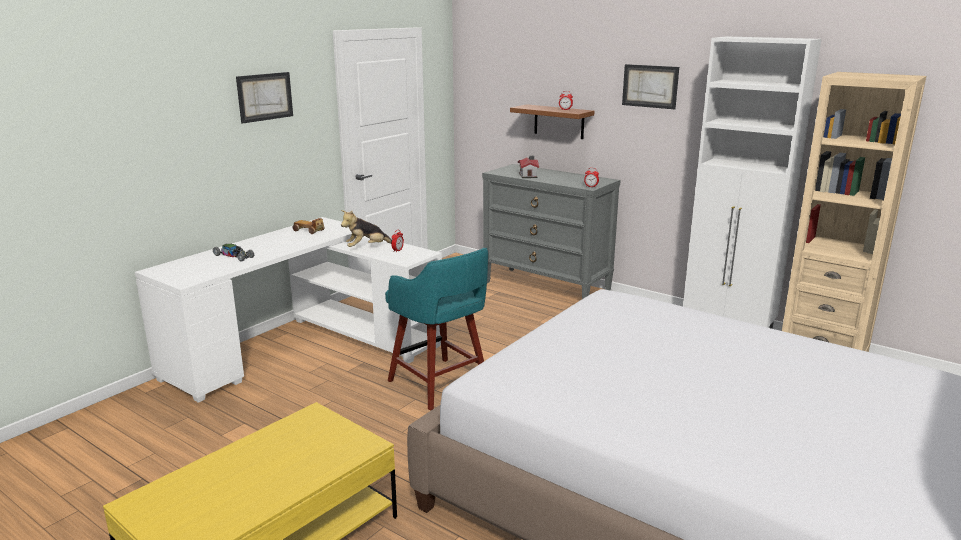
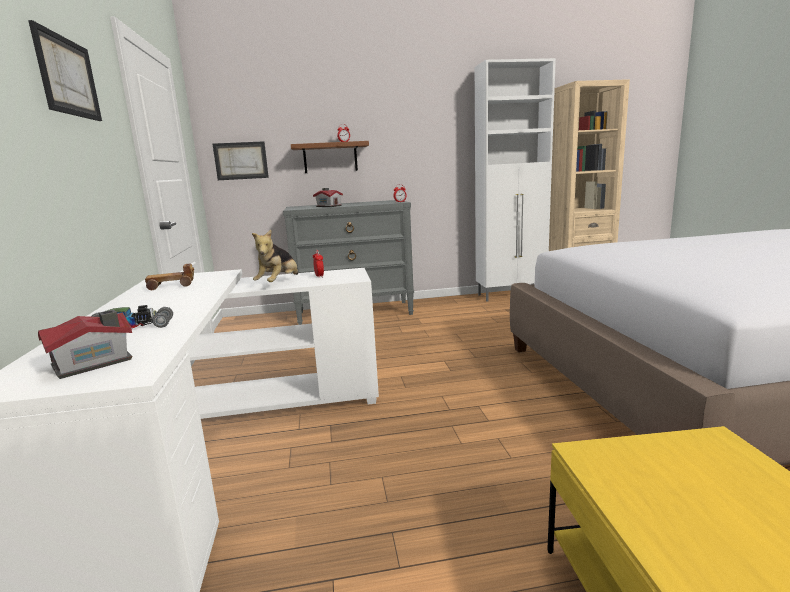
camera: 45 degrees left, 5 degrees down
(190, 271) = (95, 363): none -> toy house
(440, 384) = (442, 404): turquoise stool -> none
(650, 86) = (414, 114): picture -> picture (241, 161)

